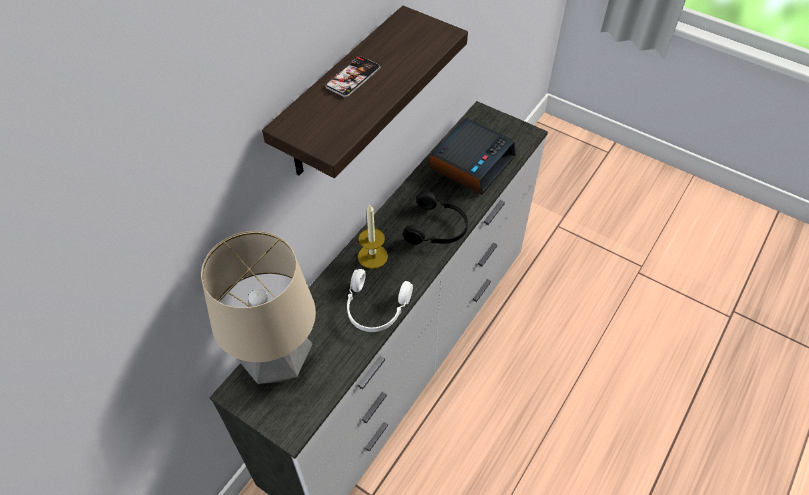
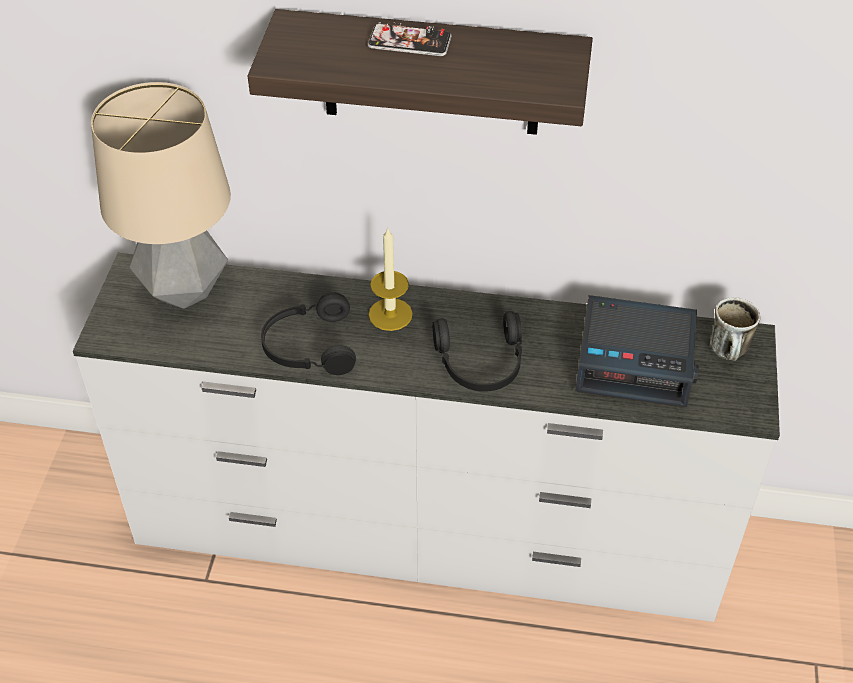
camera: 65 degrees right, 5 degrees down
(375, 309) = (308, 347): white headphones -> black headphones
(487, 125) = (729, 354): none -> mug

